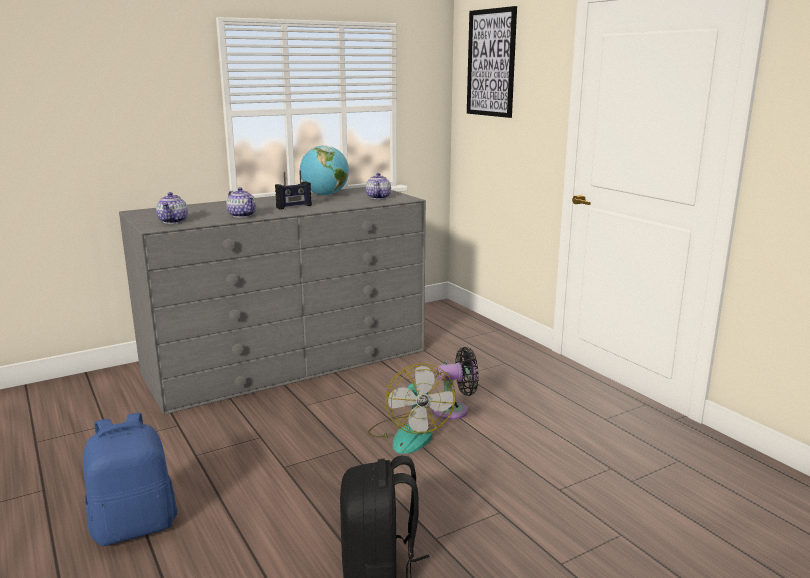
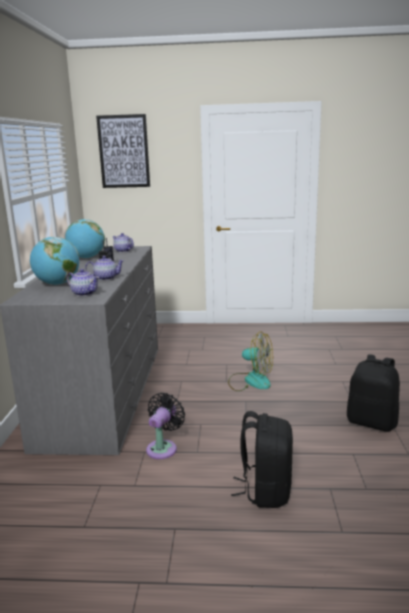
camera: 55 degrees left, 0 degrees up
(135, 526) = (265, 490): blue backpack -> black backpack
(202, 209) = (57, 284): none -> globe
(454, 410) = (239, 363): black fan -> black fan (163, 447)

